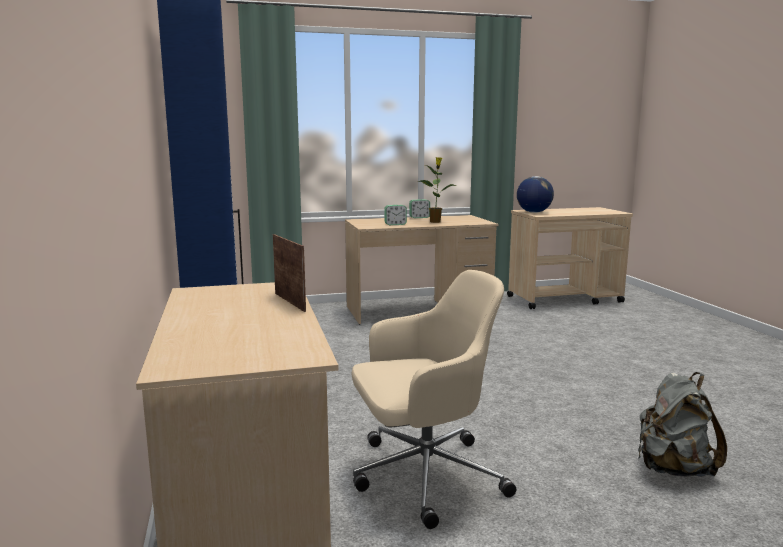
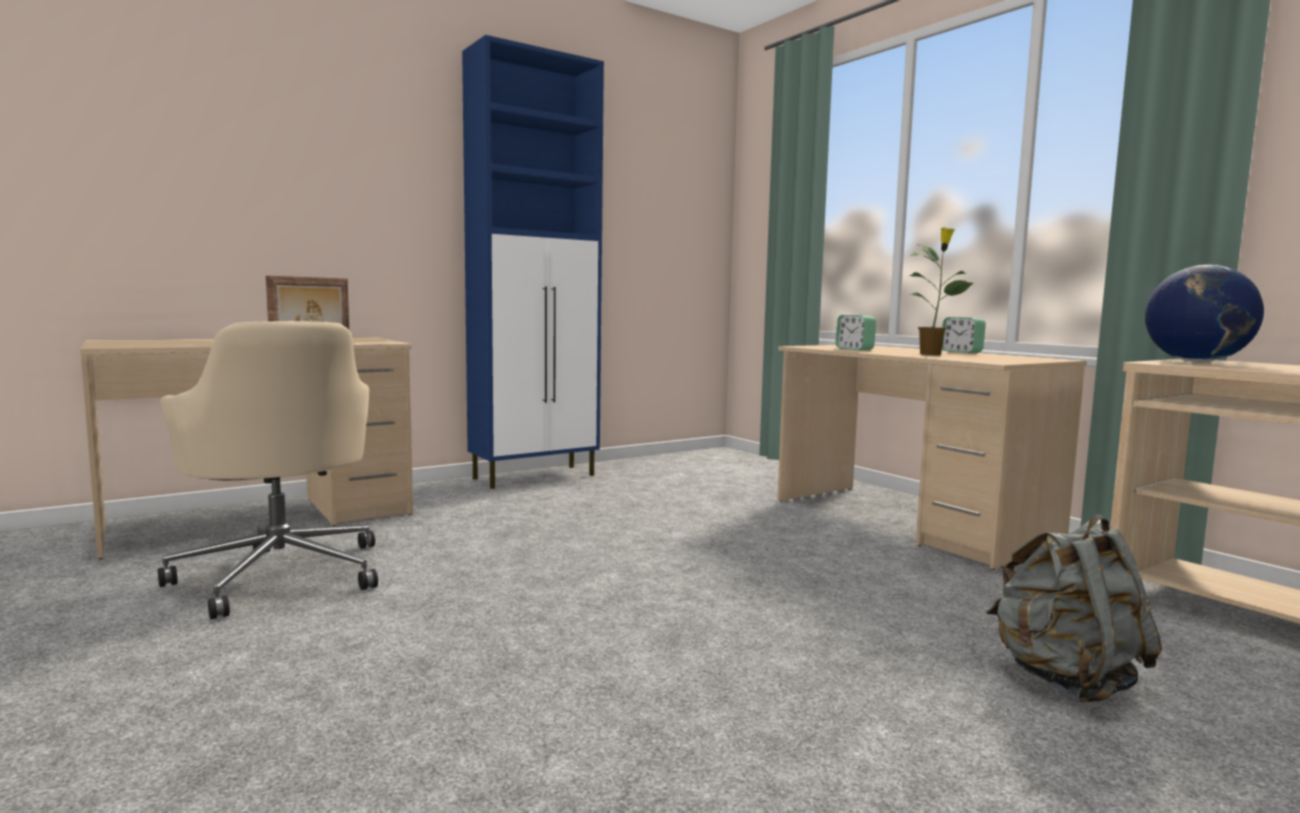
camera: 70 degrees right, 5 degrees down
(673, 469) = (254, 748): grey backpack -> grey backpack (1065, 680)

